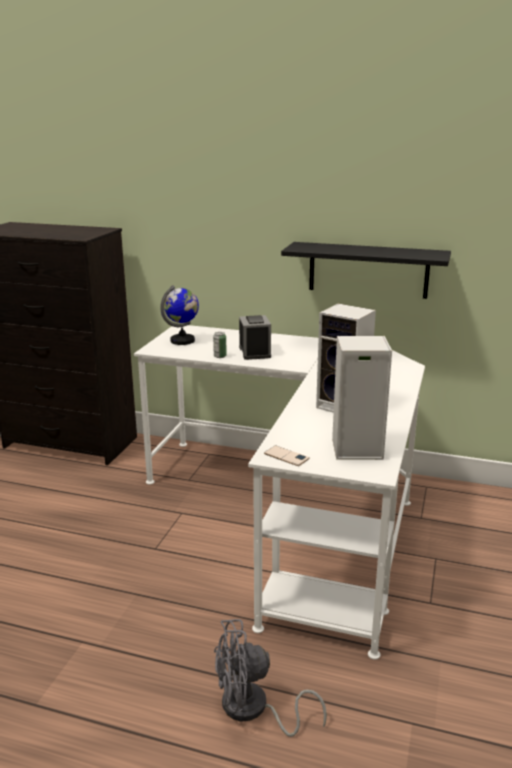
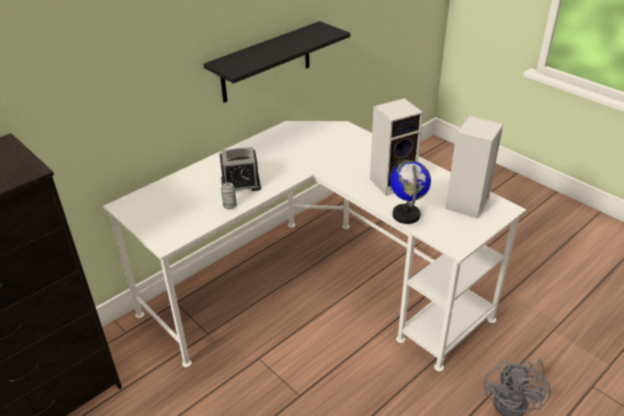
camera: 60 degrees left, 15 degrees up
(183, 341) = (163, 215): globe -> globe (406, 215)
(255, 352) = (241, 184): alarm clock -> alarm clock turned 150 degrees clockwise
(286, 456) = (460, 238): phone -> none

